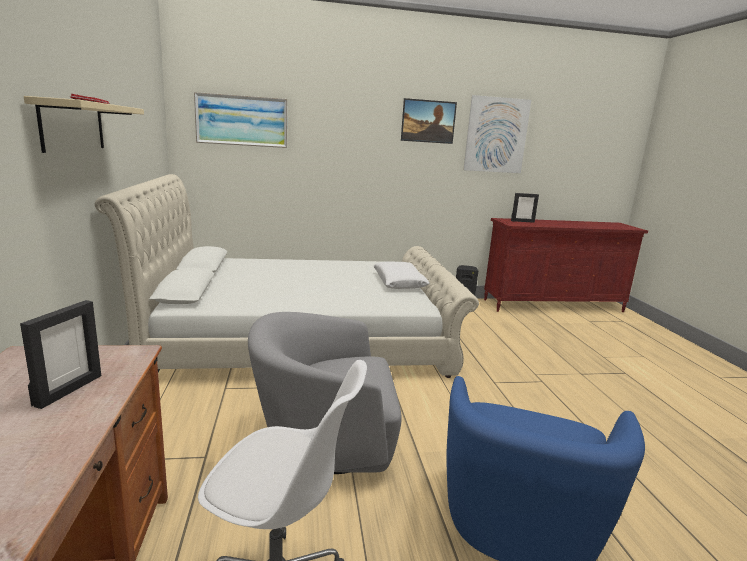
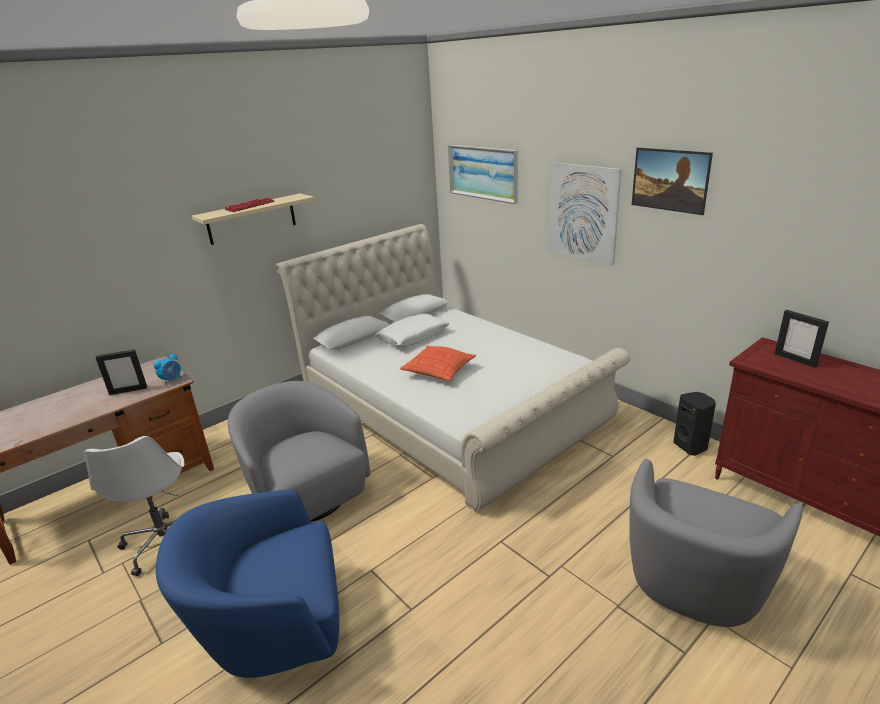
camera: 60 degrees right, 10 degrees up
(121, 355) = (172, 380): none -> alarm clock
(328, 289) = (438, 371): none -> orange pillow
(399, 282) = (516, 388): white pillow -> white pillow (413, 337)
(496, 135) = (780, 207): picture -> picture (583, 213)
(577, 350) = (694, 585): none -> grey armchair

